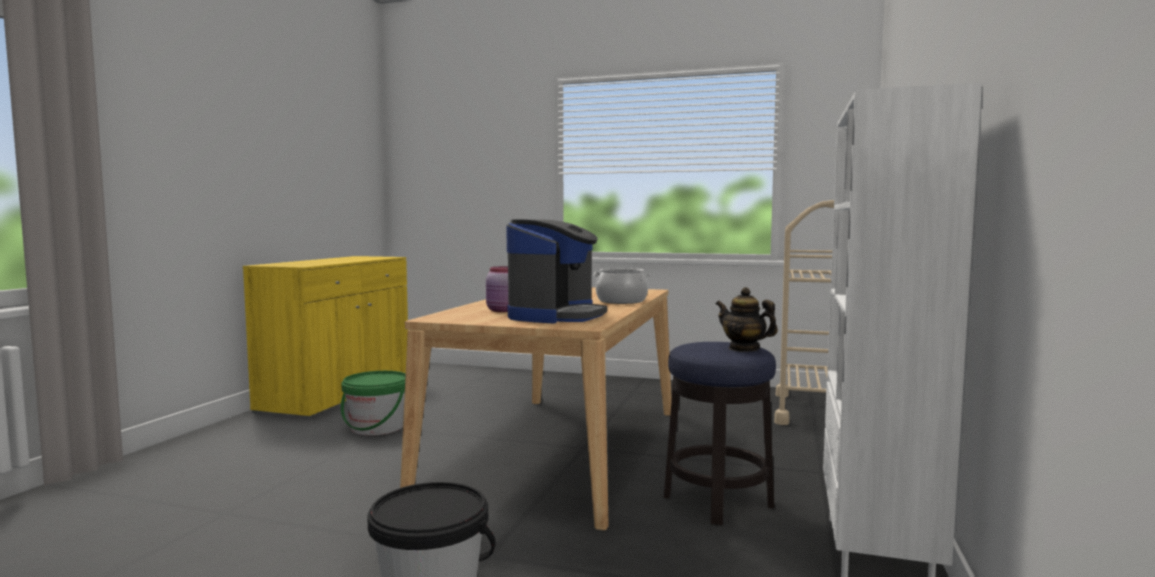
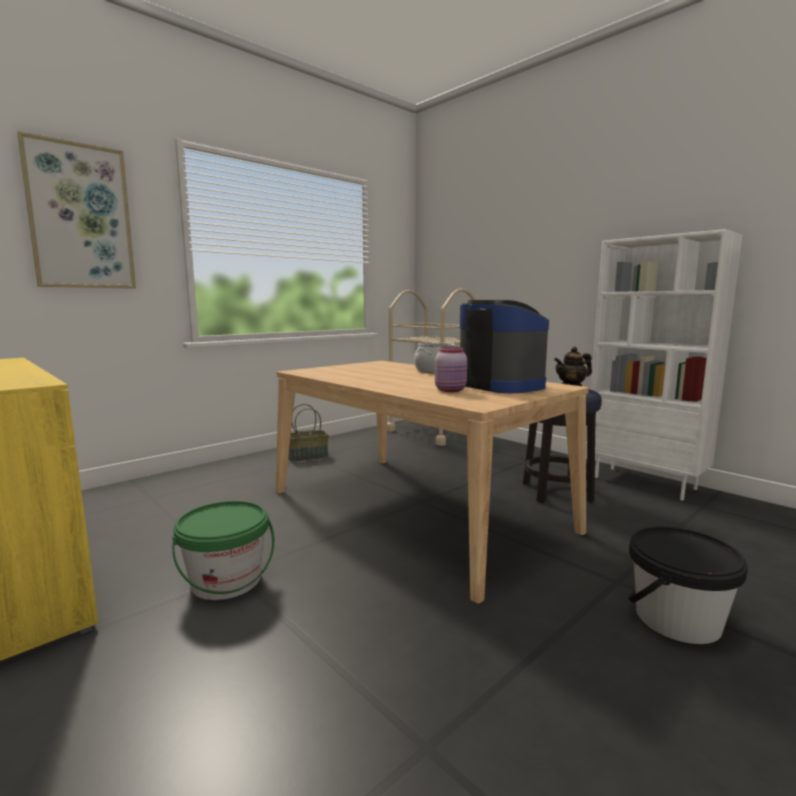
camera: 60 degrees left, 5 degrees up
(485, 156) = (80, 217): none -> picture
(632, 390) = (308, 456): none -> basket

